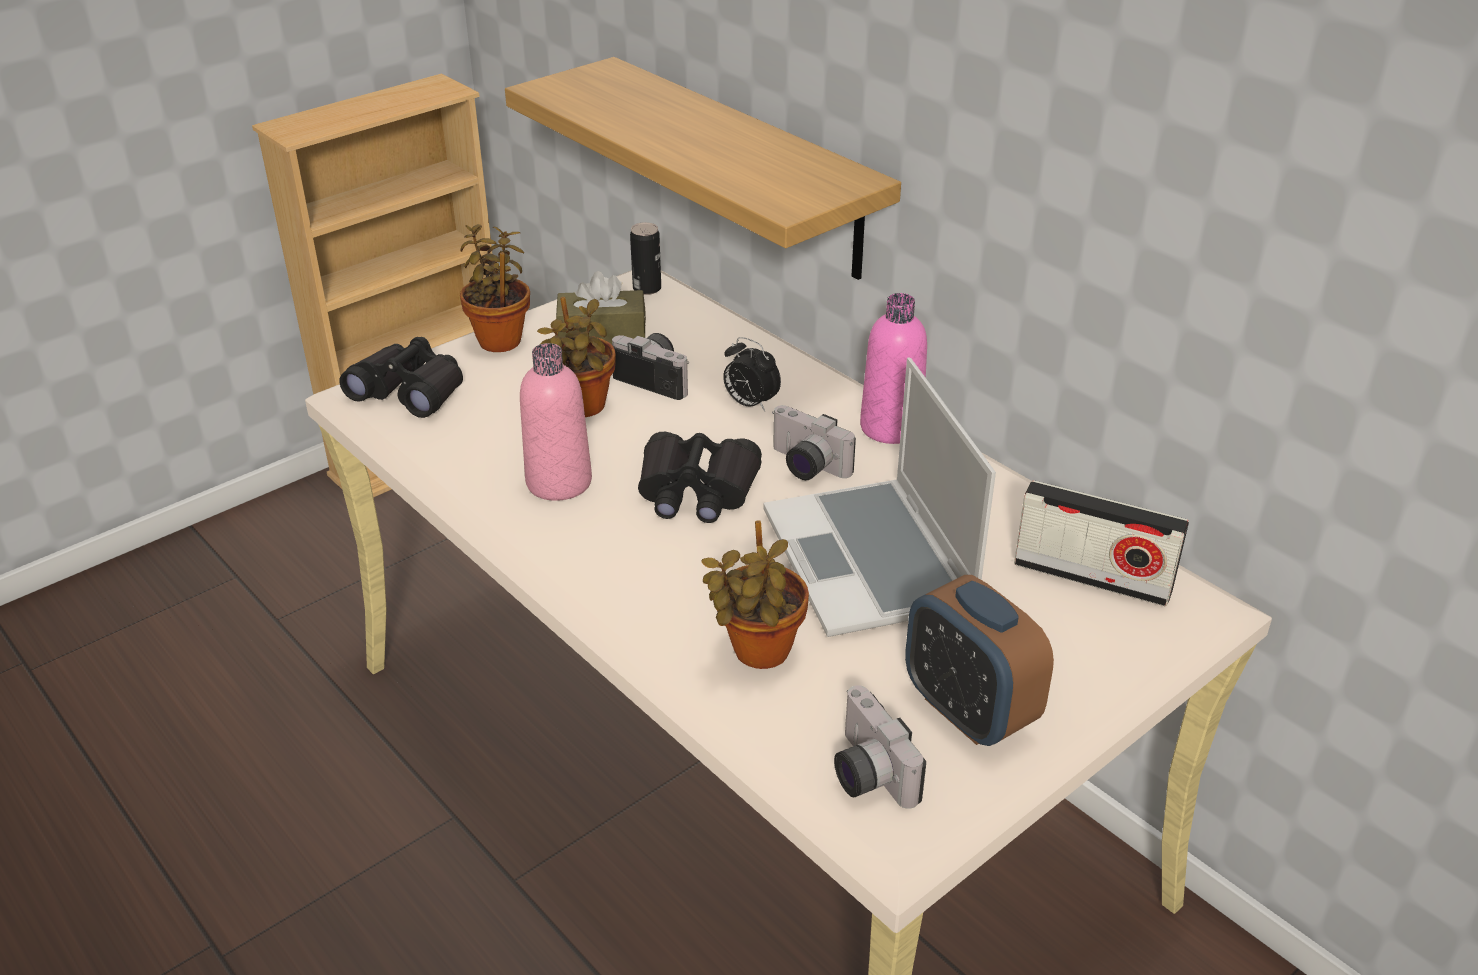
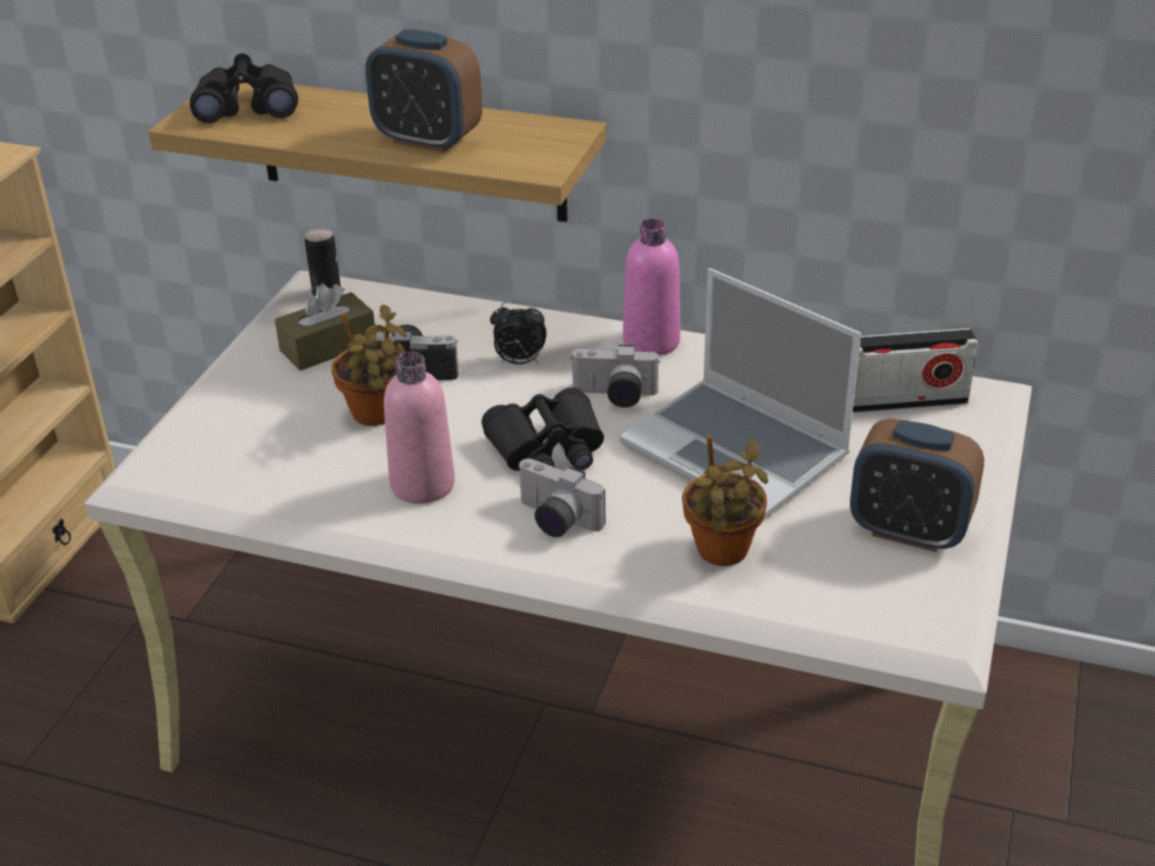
camera: 30 degrees left, 0 degrees up
(410, 391) = (196, 457): black binoculars -> black binoculars (247, 107)
(500, 339) = (234, 381): potted plant -> none
(717, 154) = (427, 140): none -> alarm clock
(865, 772) = (881, 604): camera -> camera (554, 520)

